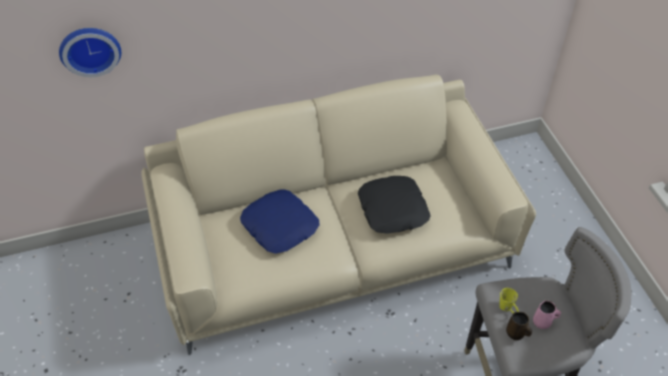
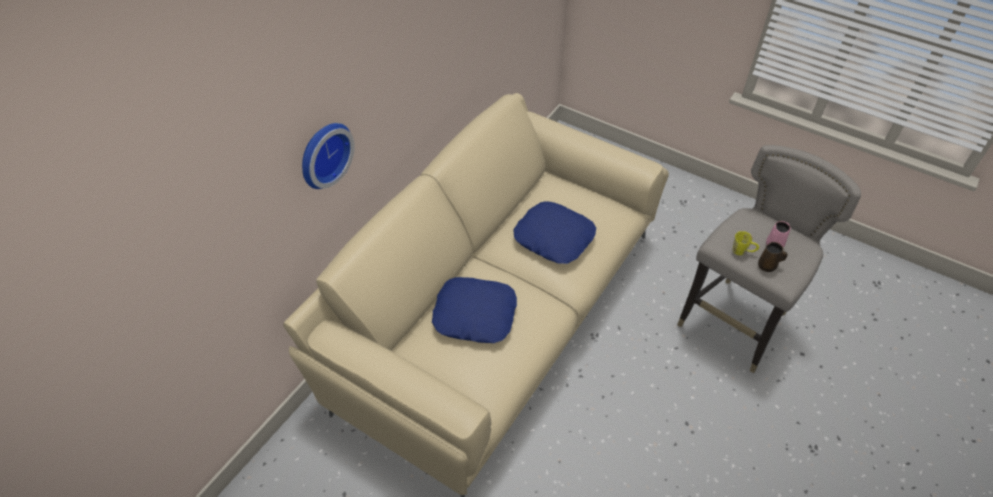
camera: 40 degrees left, 0 degrees up
(90, 49) = (207, 232): wall clock -> wall clock (323, 153)
(393, 209) = (554, 237): black pillow -> blue pillow

